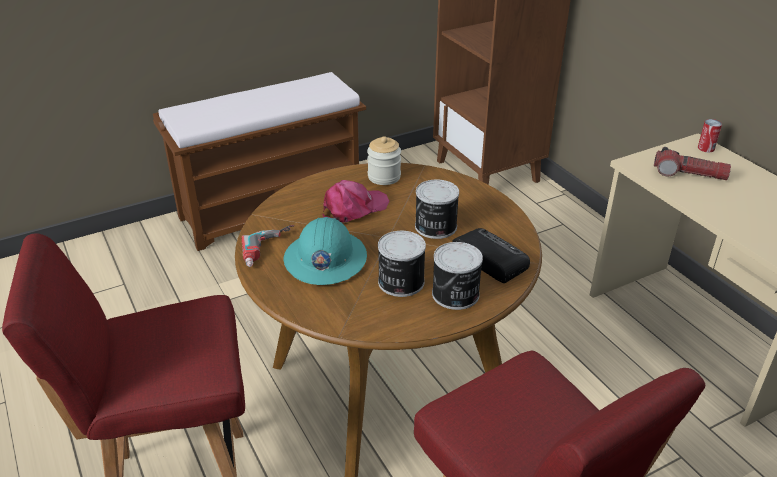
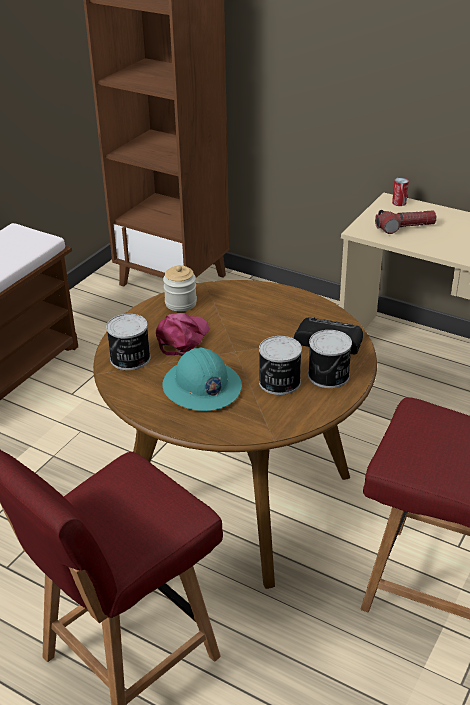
camera: 30 degrees left, 0 degrees up
(270, 249) = (147, 397): power drill -> none
(435, 227) = (263, 330): can -> can (130, 359)

